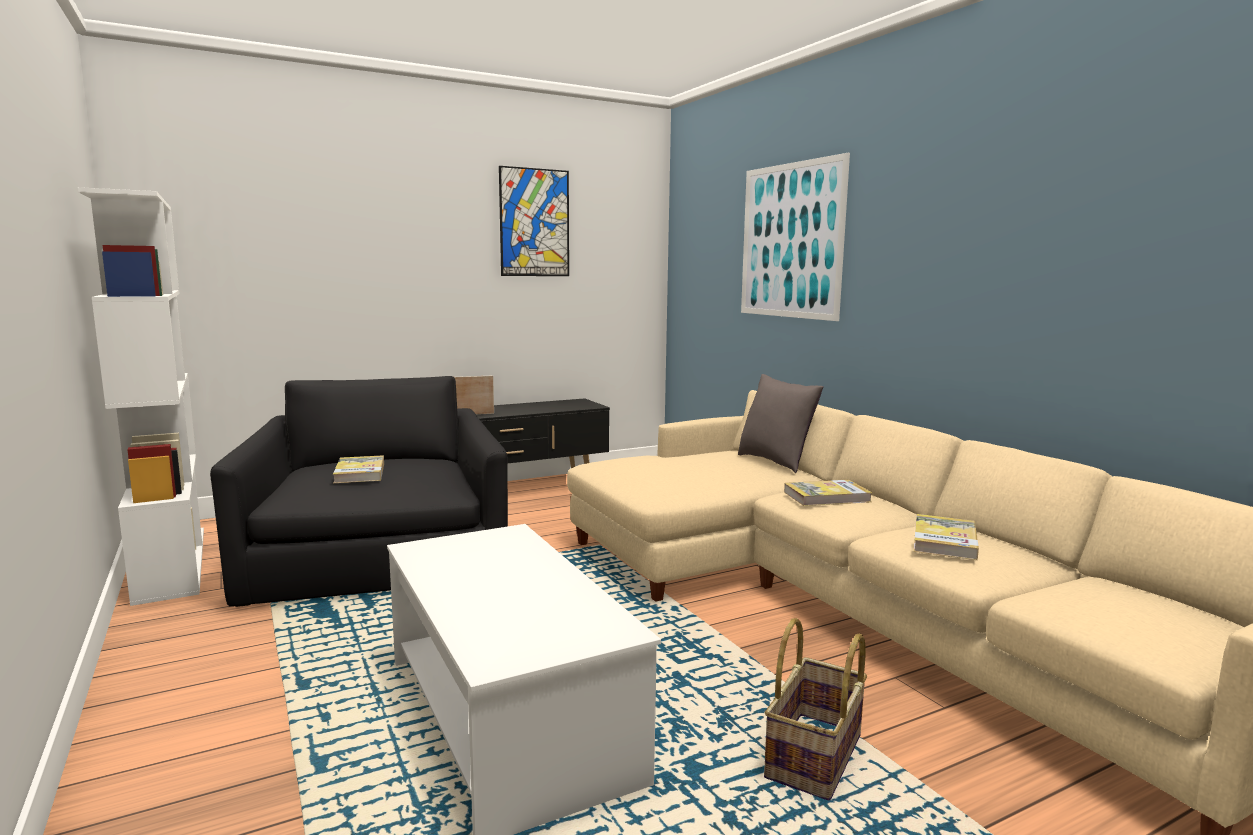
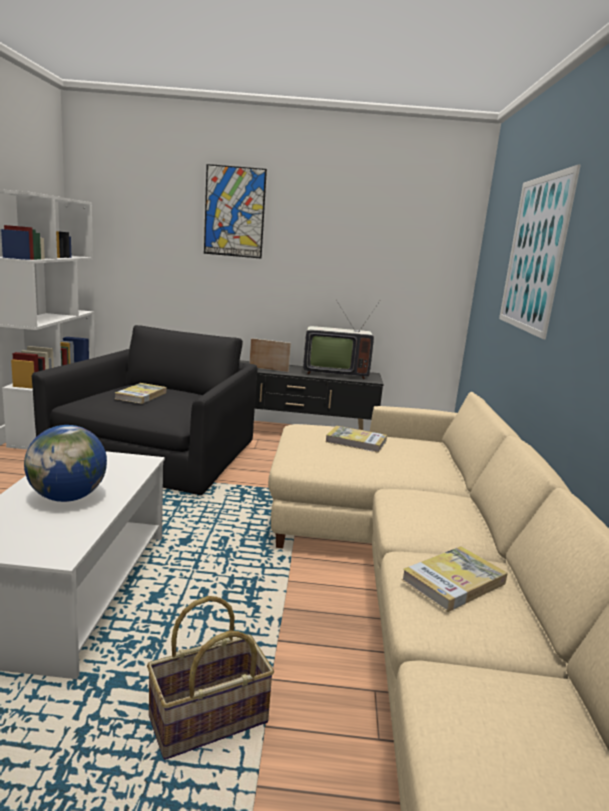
camera: 30 degrees right, 5 degrees up
(512, 586) = (68, 497): none -> globe
(534, 223) = (353, 224): picture -> picture (234, 212)
(542, 406) = (334, 373): none -> television
(775, 462) = (449, 461): grey pillow -> none
(826, 497) = (429, 504): book -> book (356, 442)

